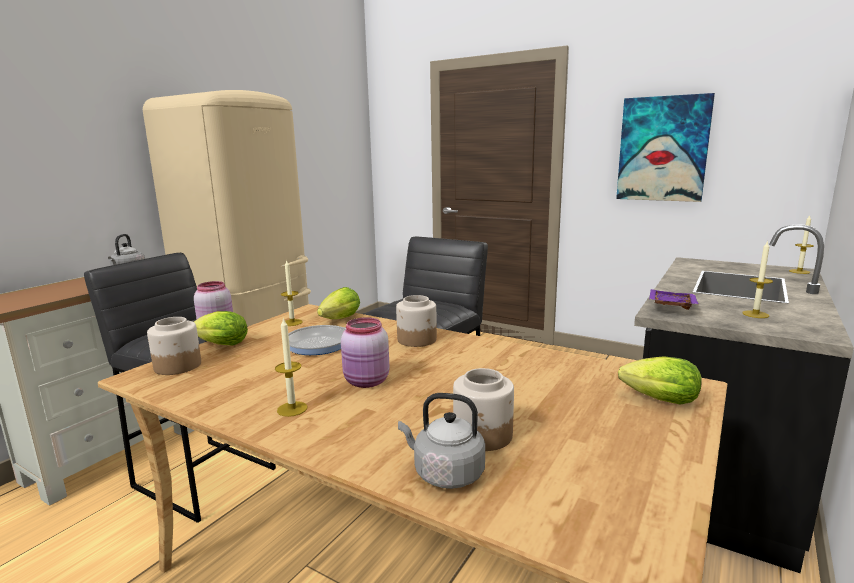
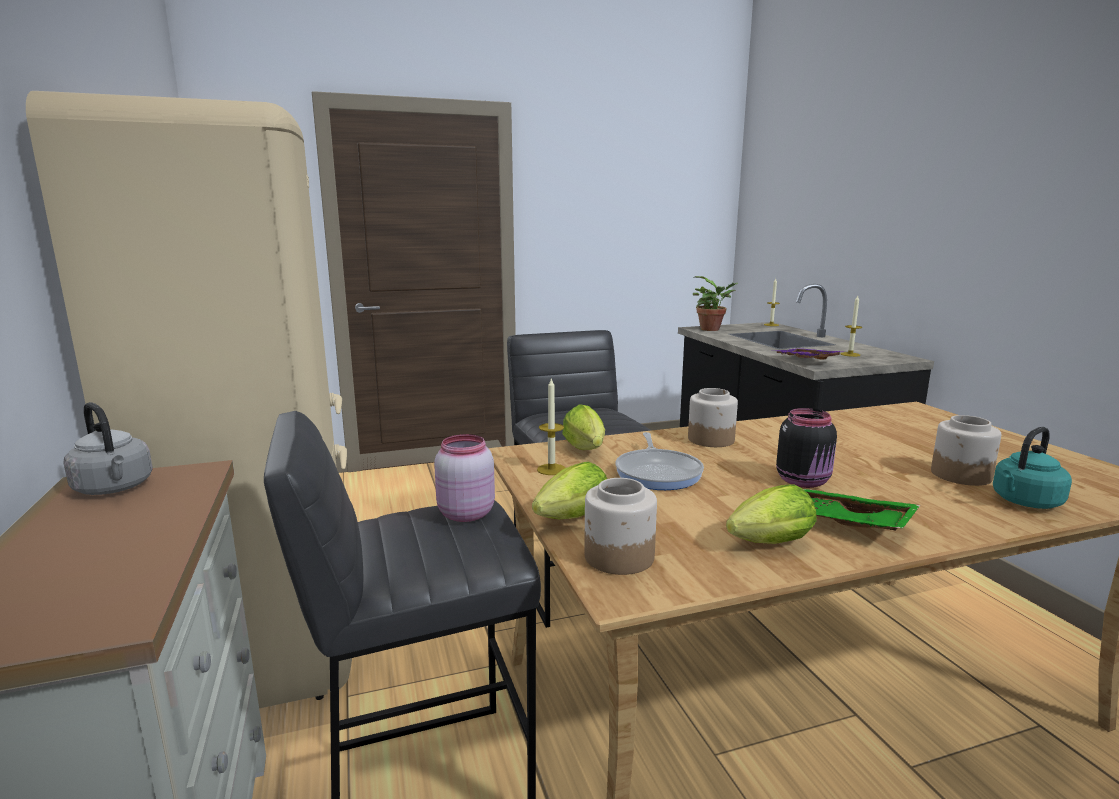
camera: 50 degrees left, 0 degrees up
(292, 409) = (844, 524): candle -> green tray
(367, 382) = (804, 481): pink jar -> black jar
(445, 473) = (1024, 502): grey kettle -> turquoise kettle
(655, 399) = (932, 421): lettuce -> lettuce (766, 544)
(663, 149) = (613, 224): picture -> none
(702, 264) = (712, 329): none -> potted plant

